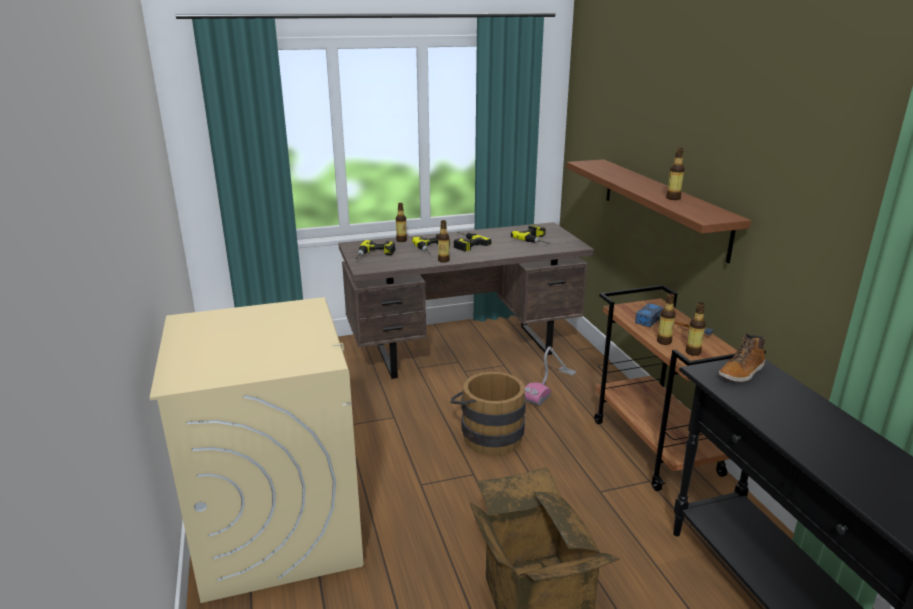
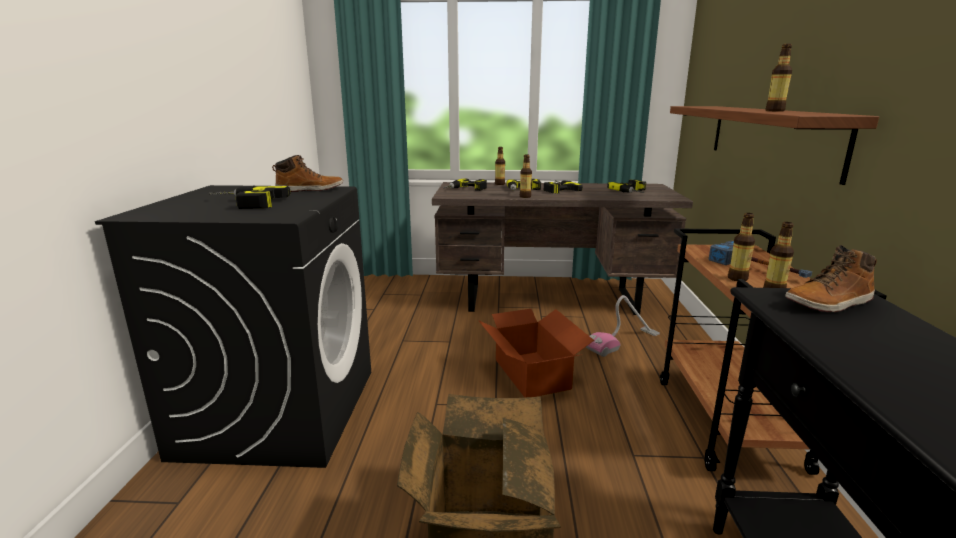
camera: 20 degrees right, 5 degrees down
(256, 345) = (244, 203): none -> power drill
(278, 526) = (280, 411): beige washing machine -> black washing machine
(288, 310) = (310, 189): none -> boot
(488, 435) = (532, 373): brown bucket -> cardboard box

